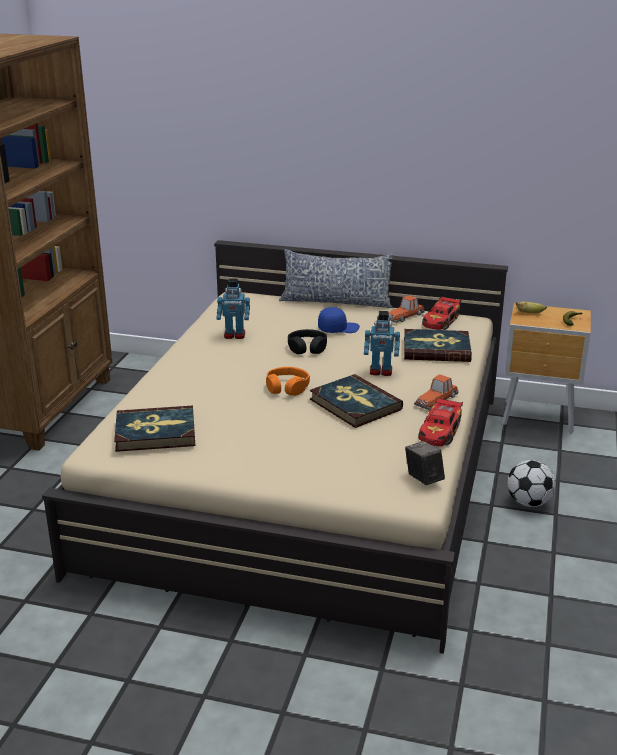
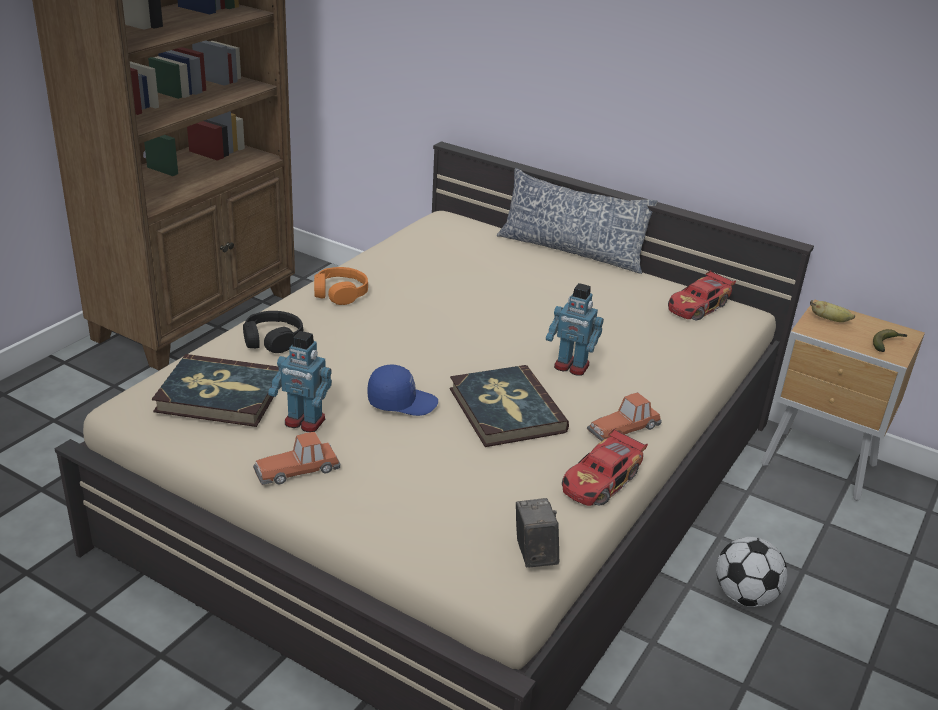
camera: 15 degrees right, 5 degrees up
(234, 335) = (410, 274): toy robot -> toy robot (304, 422)
(287, 387) = (430, 365): orange headphones -> orange headphones (340, 293)
(307, 348) = (492, 311): black headphones -> black headphones (272, 340)
(338, 329) = (550, 290): blue cap -> blue cap (402, 401)
(404, 316) = (651, 289): toy car -> toy car (298, 469)
(436, 349) = (668, 348): book -> none

